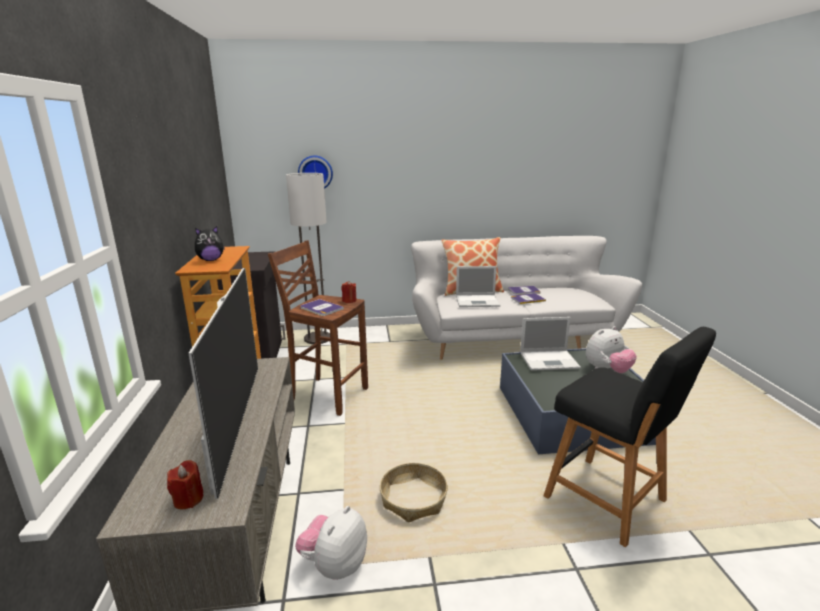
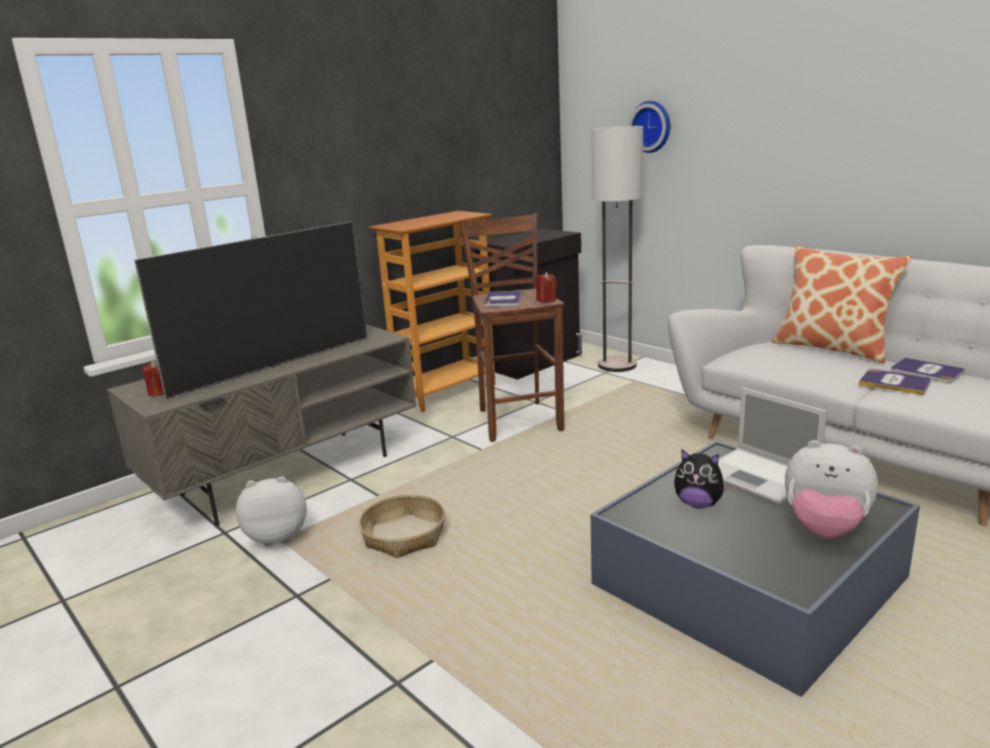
camera: 55 degrees right, 0 degrees up
(211, 260) = (420, 221): plush toy -> plush toy (698, 504)
(478, 301) = (798, 361): laptop -> none
(610, 502) = (561, 677): black stool -> none

